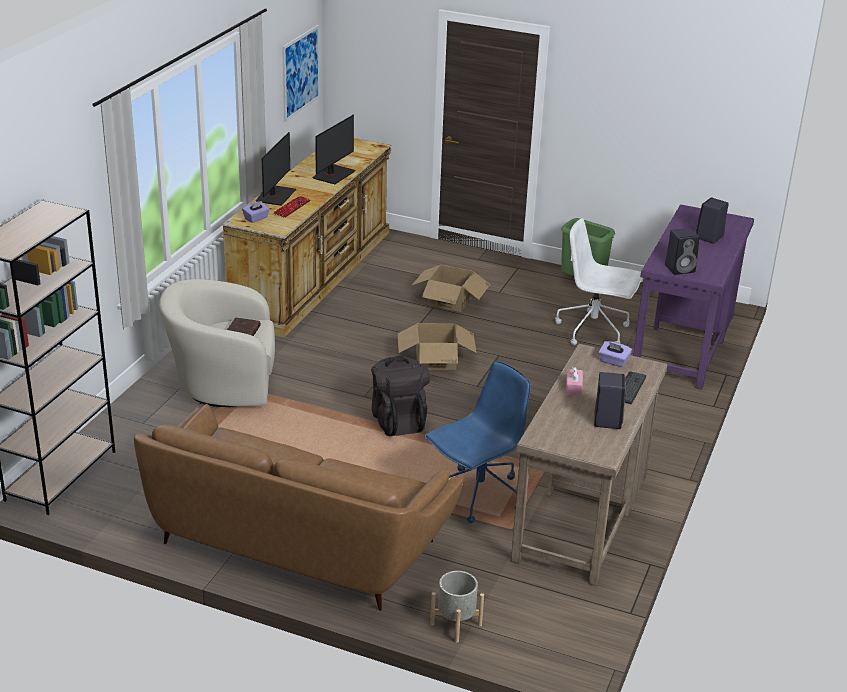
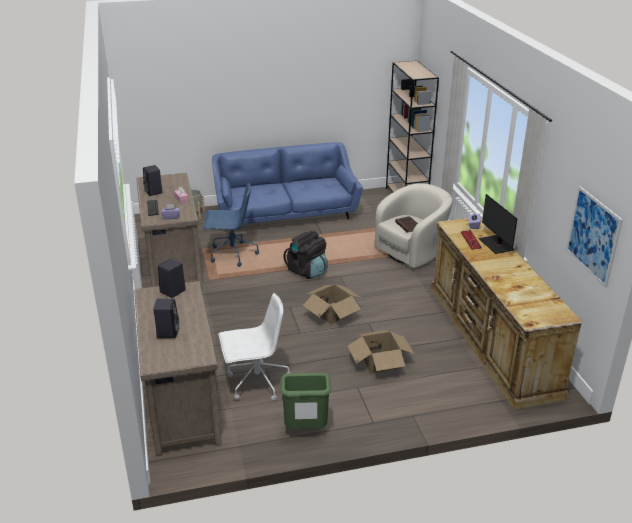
camera: 145 degrees right, 0 degrees up
(297, 540) = (285, 214): brown sofa -> blue sofa
(333, 175) = (500, 277): monitor -> none
(476, 497) = (230, 254): blue office chair -> blue office chair turned 105 degrees counterclockwise
(684, 344) = (181, 403): purple desk -> brown desk

